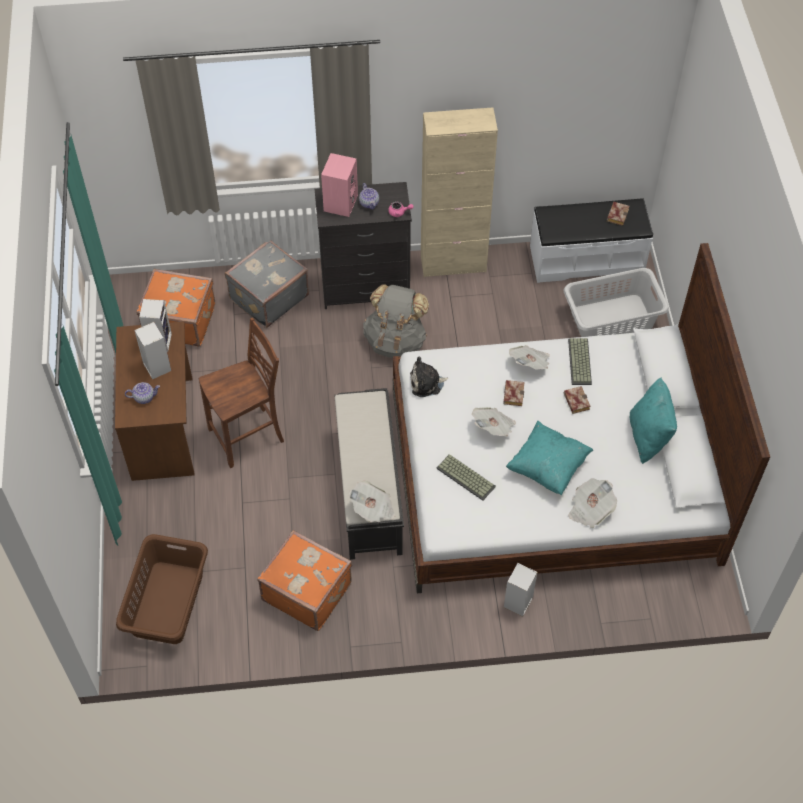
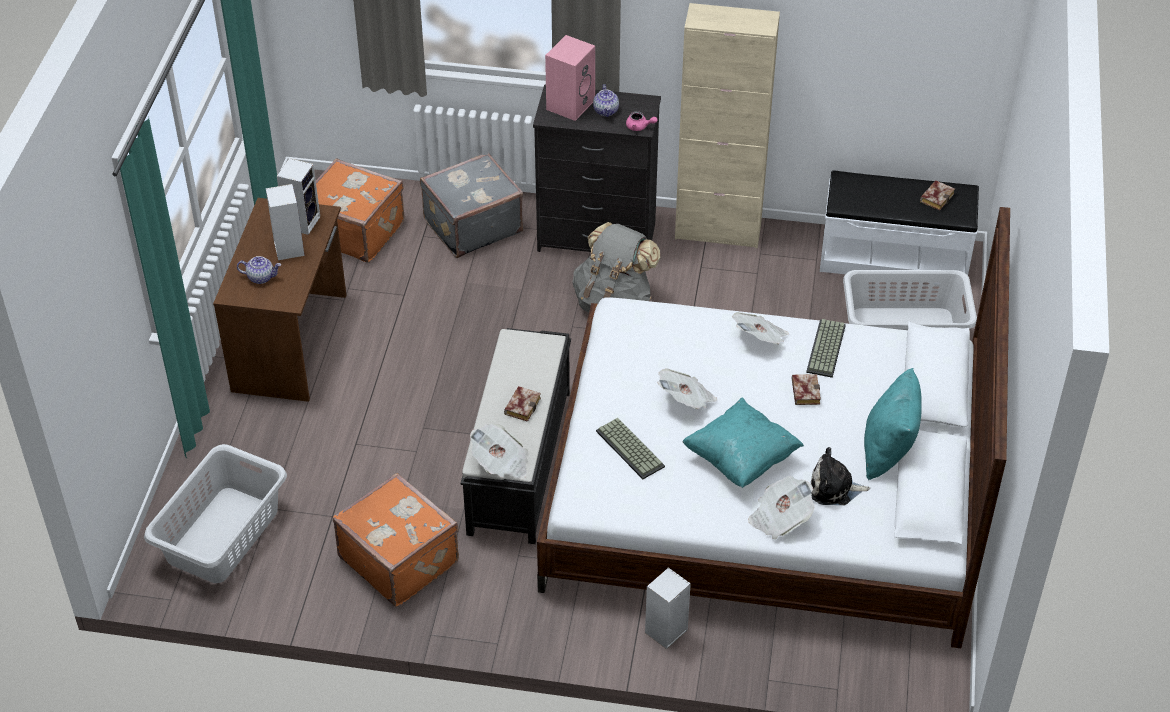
camera: 15 degrees right, 10 degrees down
(168, 602) = (224, 535): brown laundry basket -> grey laundry basket
(248, 436) = (391, 372): brown chair -> none
(427, 383) = (620, 335): plush toy -> plush toy (834, 488)
(512, 394) = (725, 367): book -> book (522, 405)

